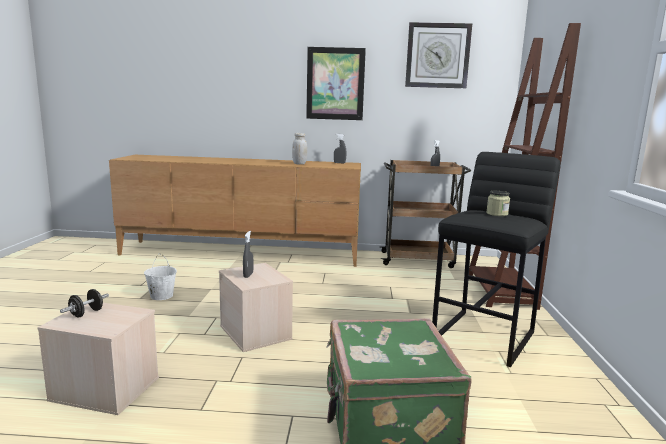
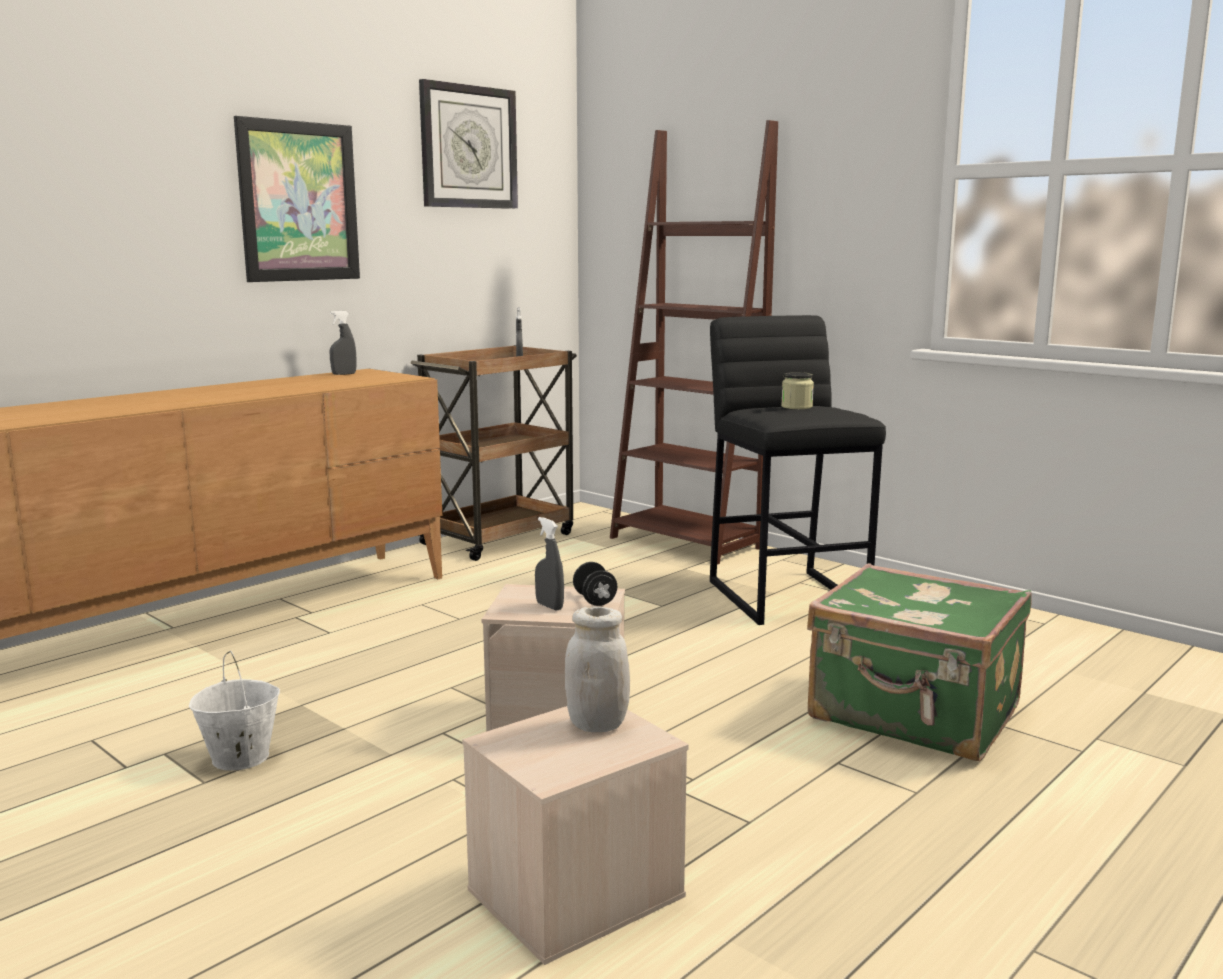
camera: 50 degrees left, 0 degrees up
(86, 313) = (537, 748): black dumbbell -> black dumbbell (595, 600)
(299, 164) = (294, 386): white jar -> white jar (597, 724)

